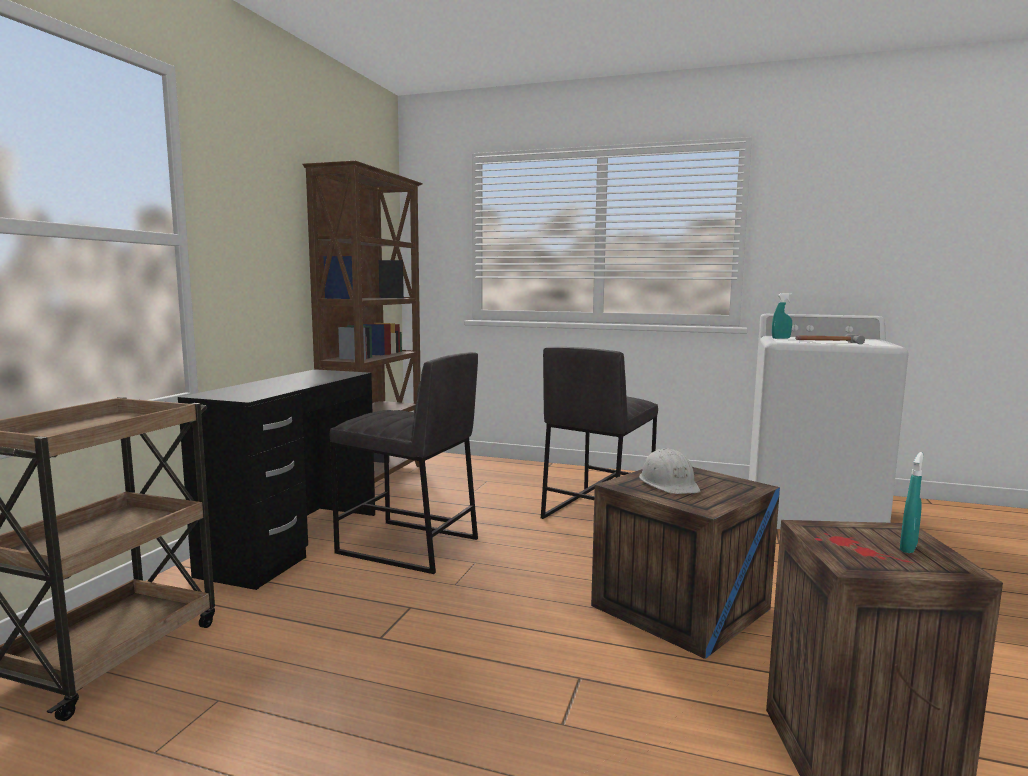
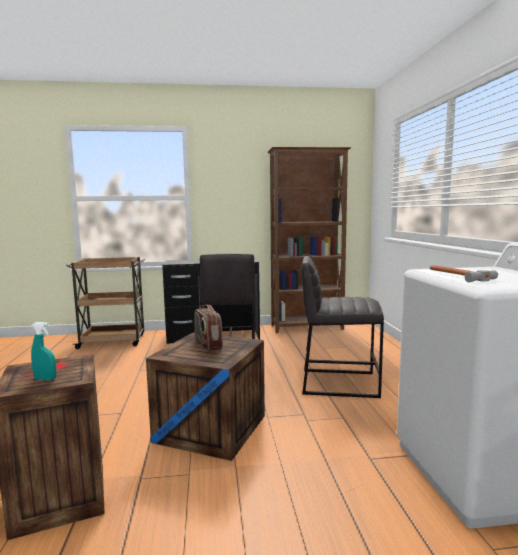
camera: 65 degrees right, 0 degrees up
(669, 483) = (208, 344): white hard hat -> radio
(781, 338) = (463, 269): turquoise spray bottle -> none

